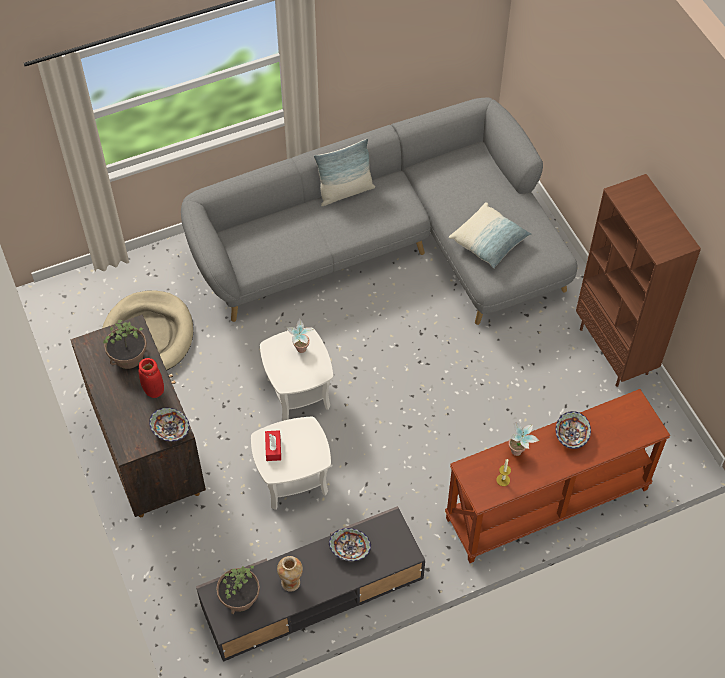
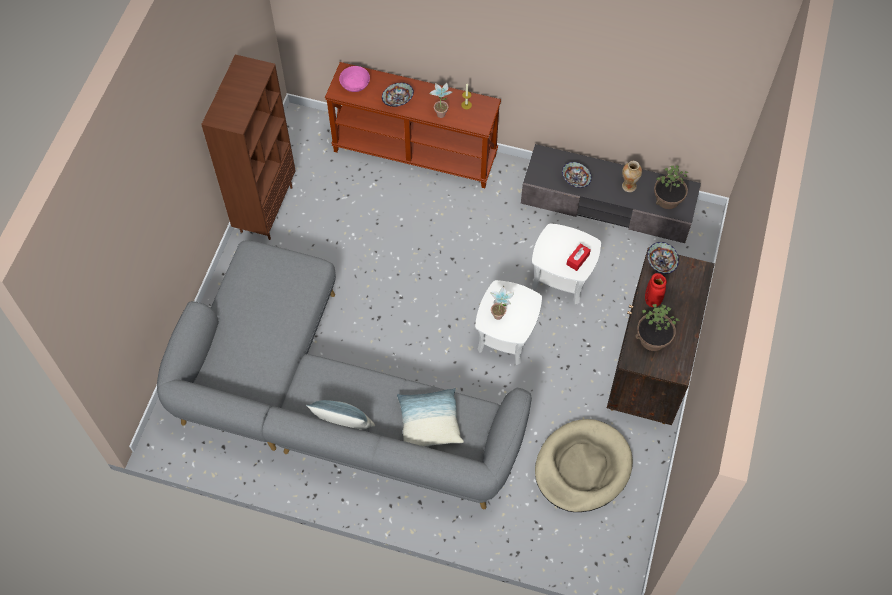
camera: 140 degrees left, 5 degrees up
(489, 242) = (286, 294): pillow -> pillow (429, 423)
(627, 421) = (355, 85): none -> pink bowl

